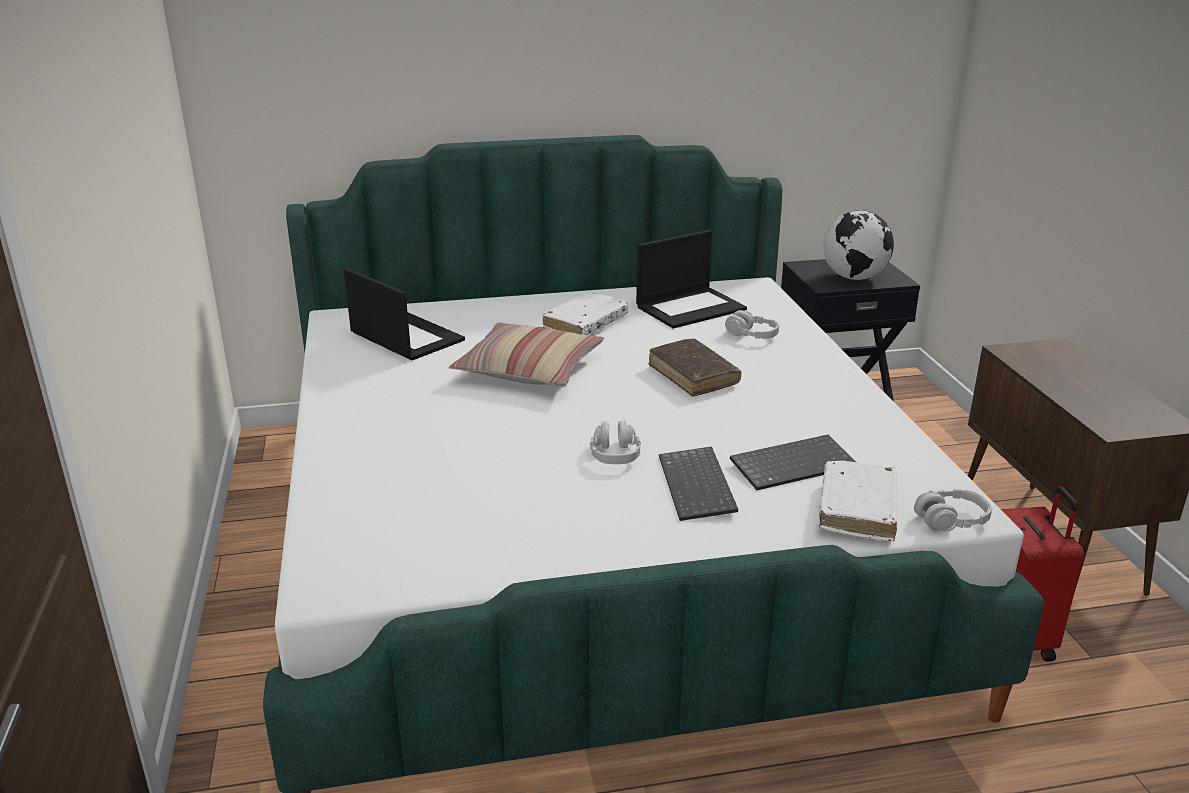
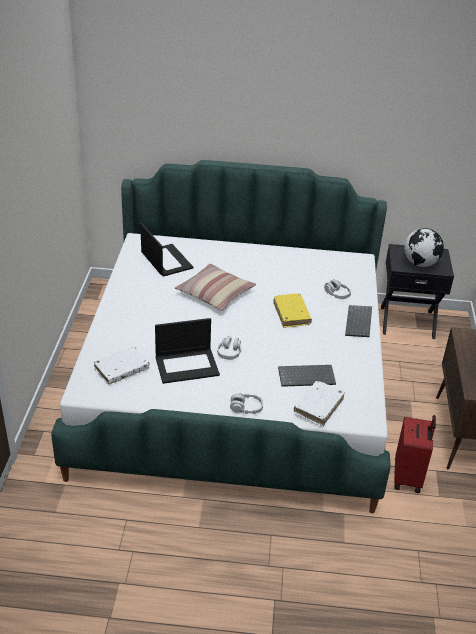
camera: 15 degrees right, 10 degrees up
(585, 323) = (257, 269): white book -> white book (121, 370)
(691, 307) = (317, 268): laptop -> laptop (187, 365)
(693, 376) = (291, 314): brown book -> yellow book
(699, 486) = (257, 378): keyboard -> keyboard (359, 323)
(951, 520) = (358, 422): grey headphones -> grey headphones (246, 408)

